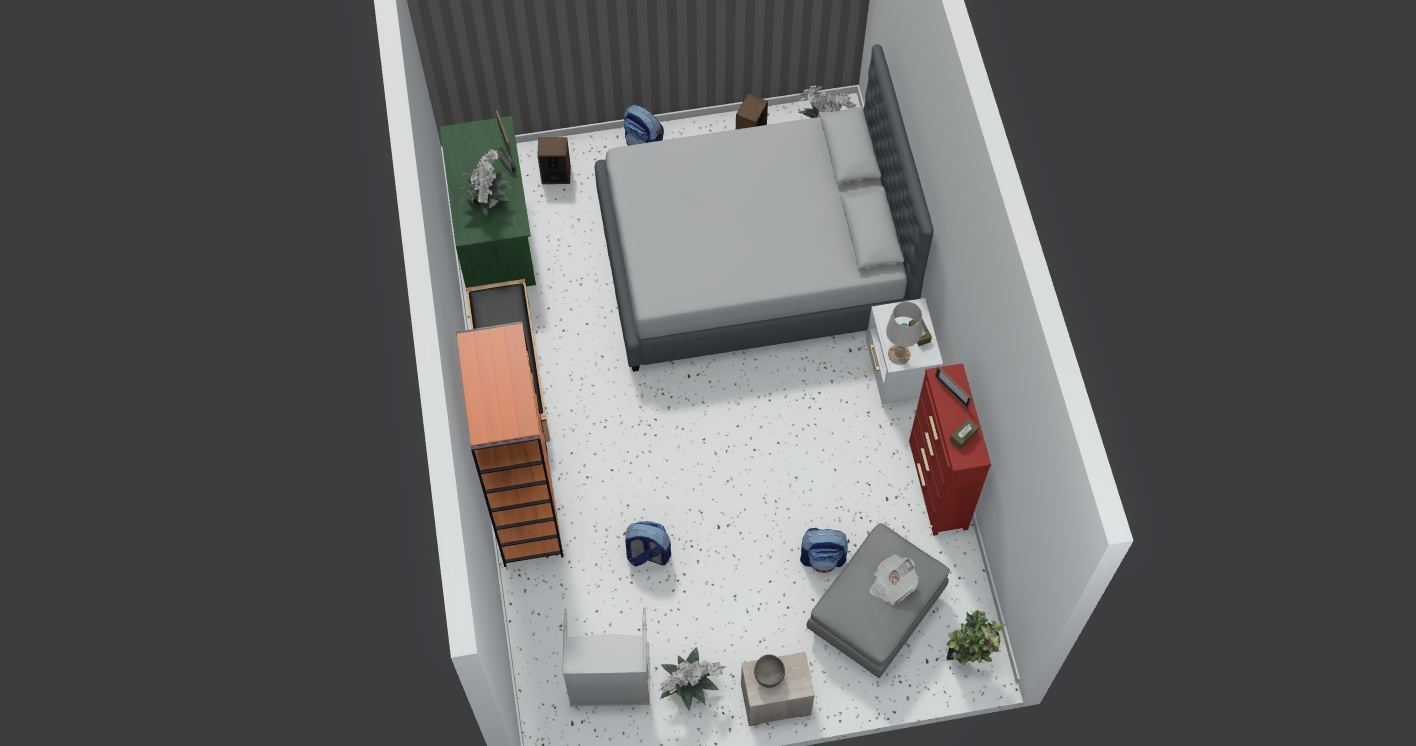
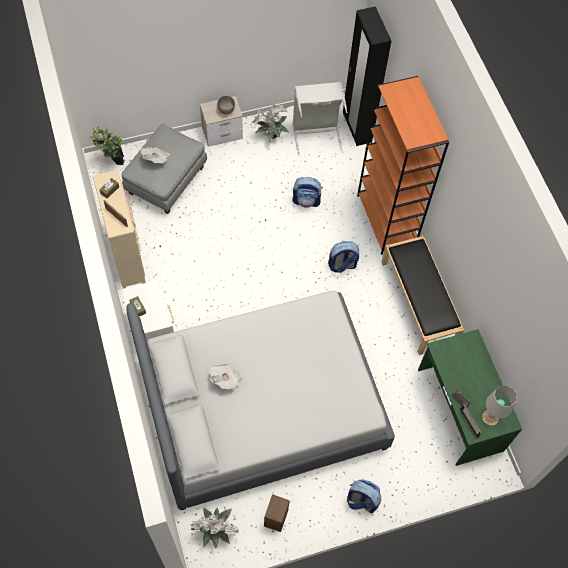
camera: 170 degrees right, 0 degrees up
(488, 201) = (465, 366): potted plant -> none
(537, 687) = (356, 128): none -> black wardrobe
(556, 174) = (425, 464): speaker -> none
(803, 216) = (226, 379): none -> newspaper
(823, 557) = (199, 208): backpack -> backpack (342, 265)
(898, 354) = (152, 292): white table lamp -> white table lamp (490, 417)
(938, 485) = (127, 257): red dresser -> beige dresser

